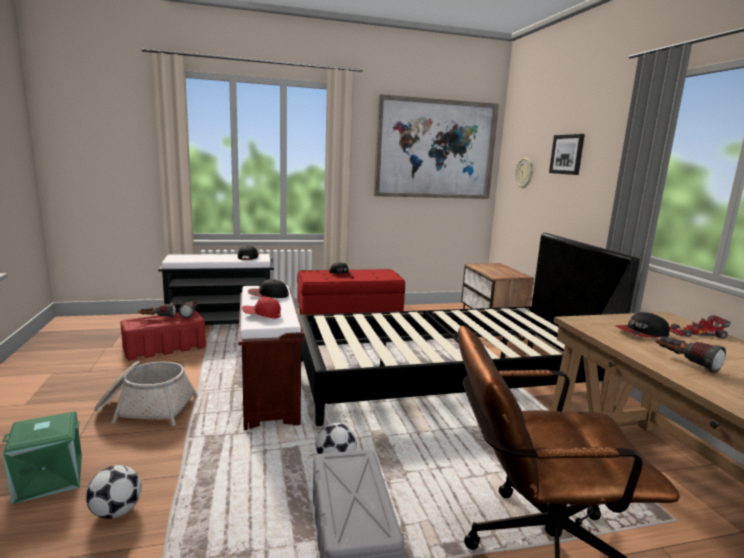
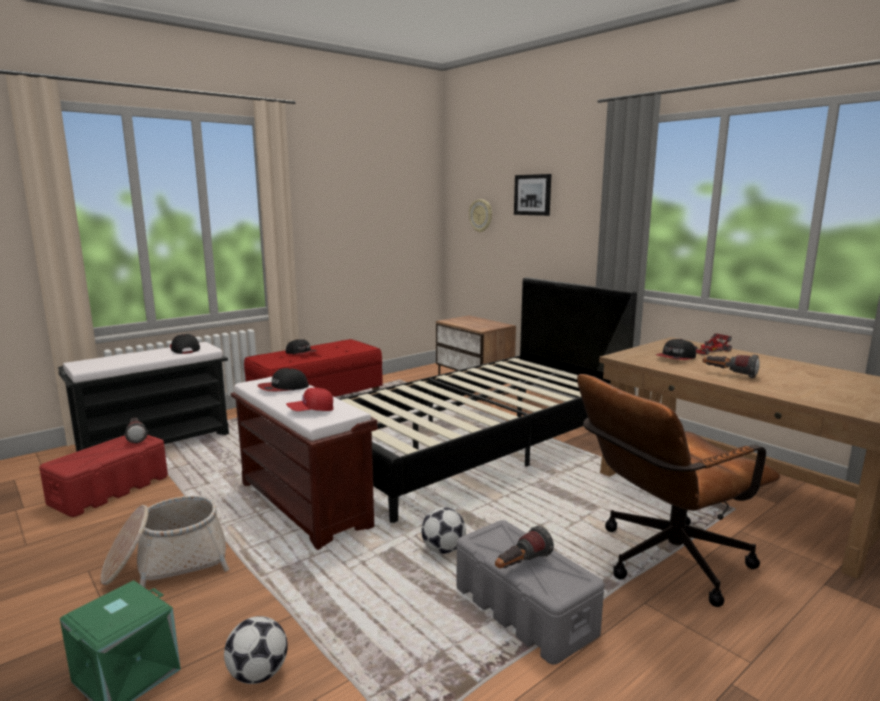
camera: 25 degrees left, 0 degrees up
(157, 318) = (94, 451): flashlight -> flashlight (521, 565)
(435, 149) = (379, 194): picture -> none

